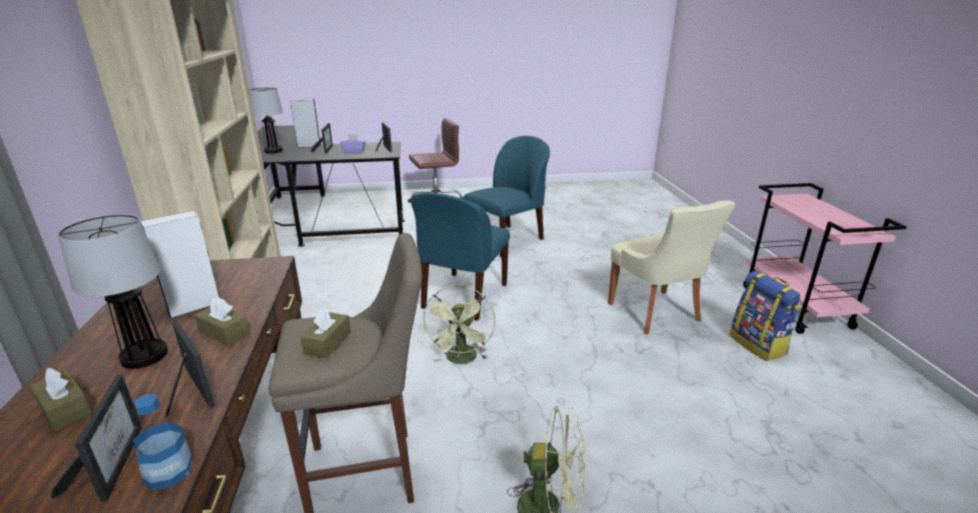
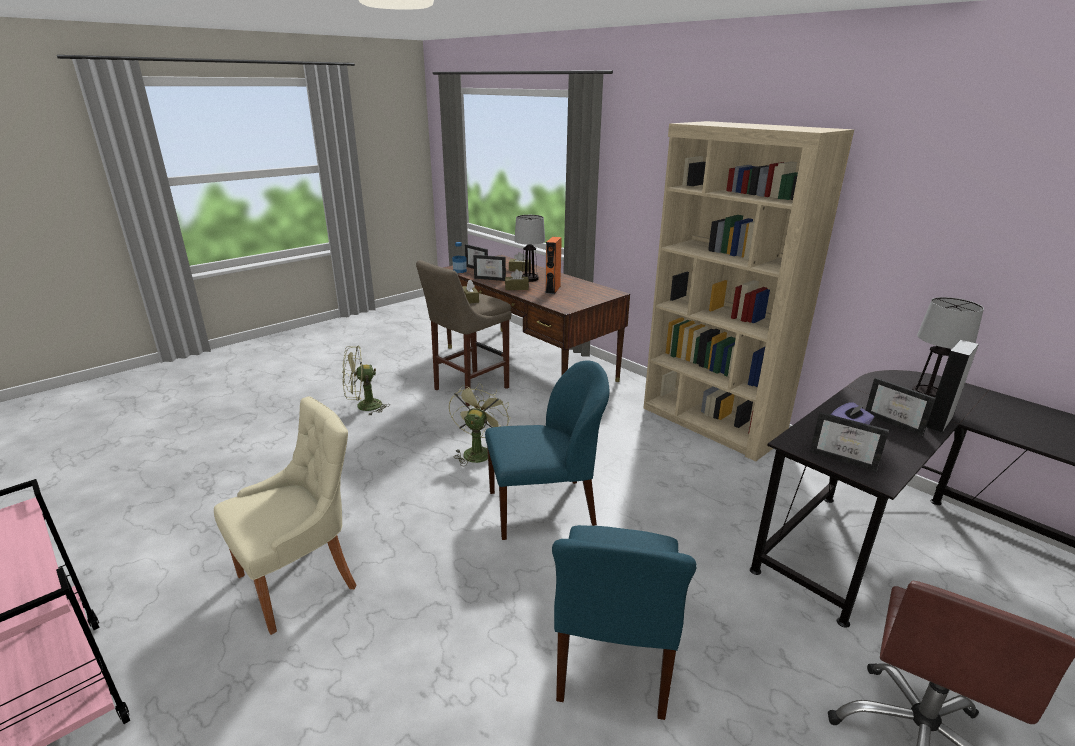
camera: 145 degrees right, 0 degrees up
(194, 307) = (552, 290): white speaker -> orange speaker
(462, 360) = (478, 451): green fan -> green fan turned 45 degrees clockwise
(464, 297) = (544, 508): blue chair -> blue chair turned 90 degrees clockwise
(656, 313) = (302, 580): beige chair -> beige chair turned 105 degrees clockwise
(758, 345) = (172, 579): backpack -> none

